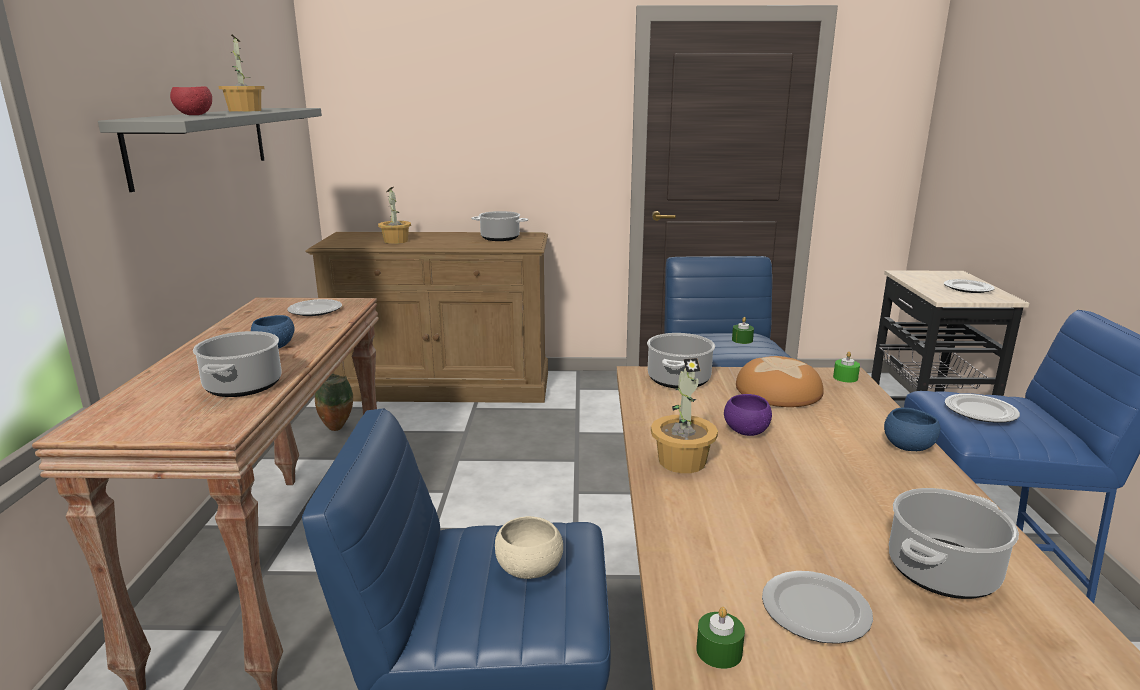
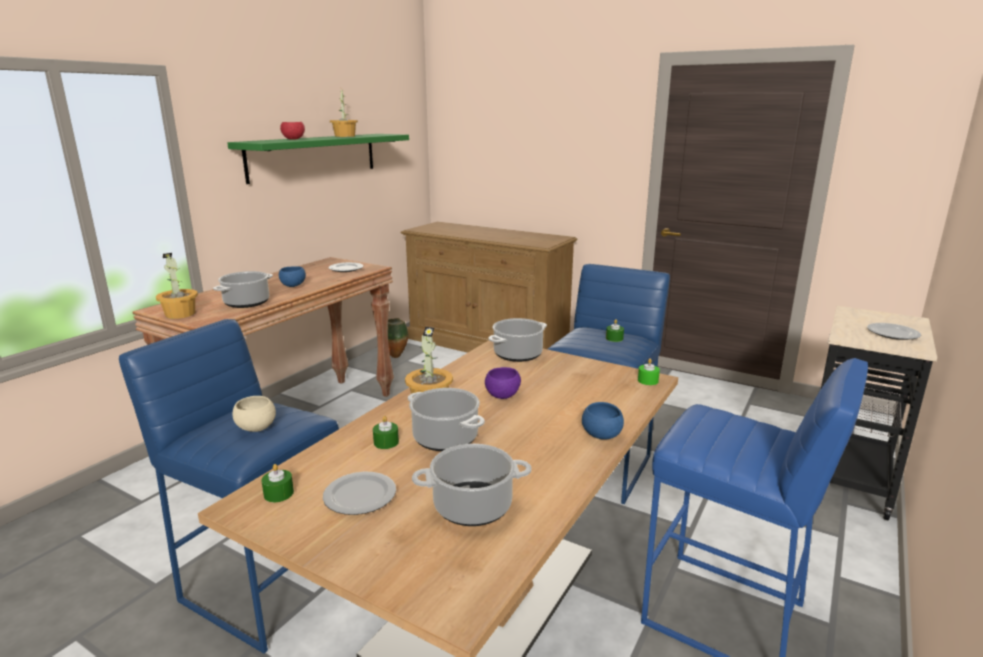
camera: 30 degrees right, 0 degrees up
(202, 143) = (314, 156): grey shelf -> green shelf
(396, 241) = (461, 232): potted plant -> potted plant (180, 314)
(500, 238) = (533, 237): cooking pot -> cooking pot (446, 438)
(724, 529) = (386, 442): none -> green candle
(778, 391) = (575, 377): bread -> none
(979, 412) = (712, 429): plate -> none

